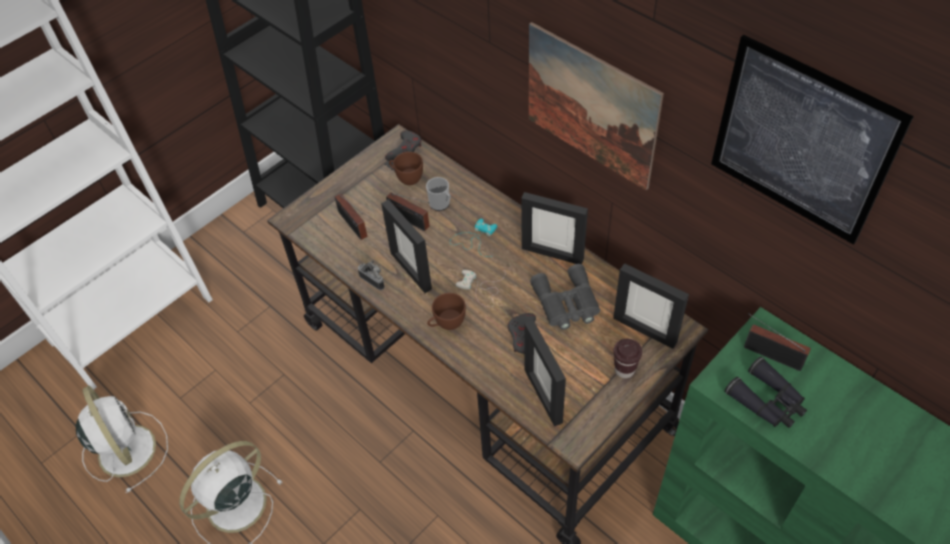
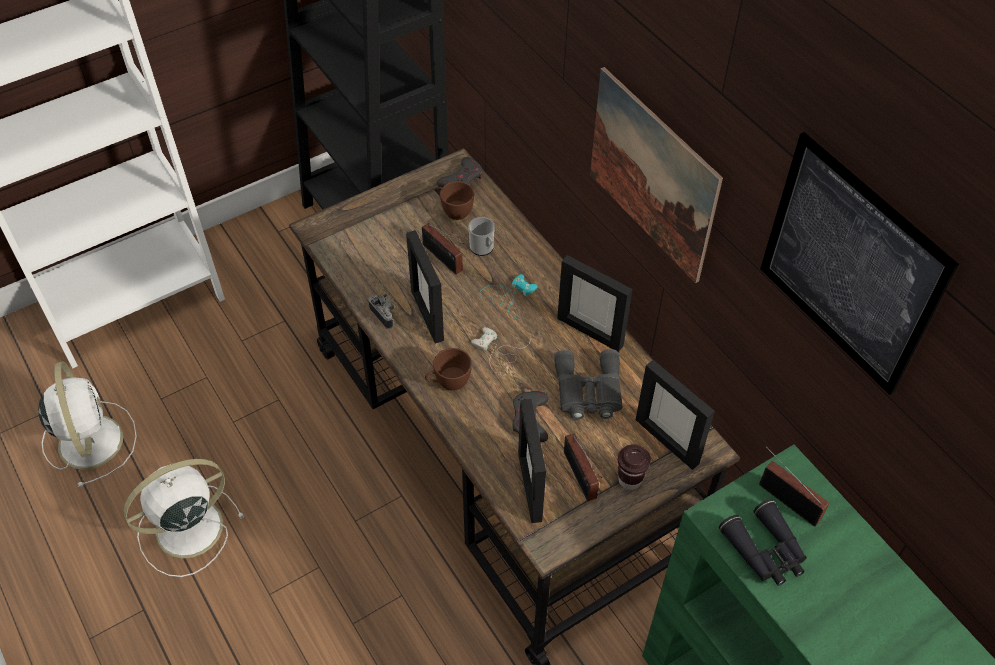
camera: 10 degrees right, 0 degrees up
(353, 226) = (379, 251): radio -> radio (580, 478)

